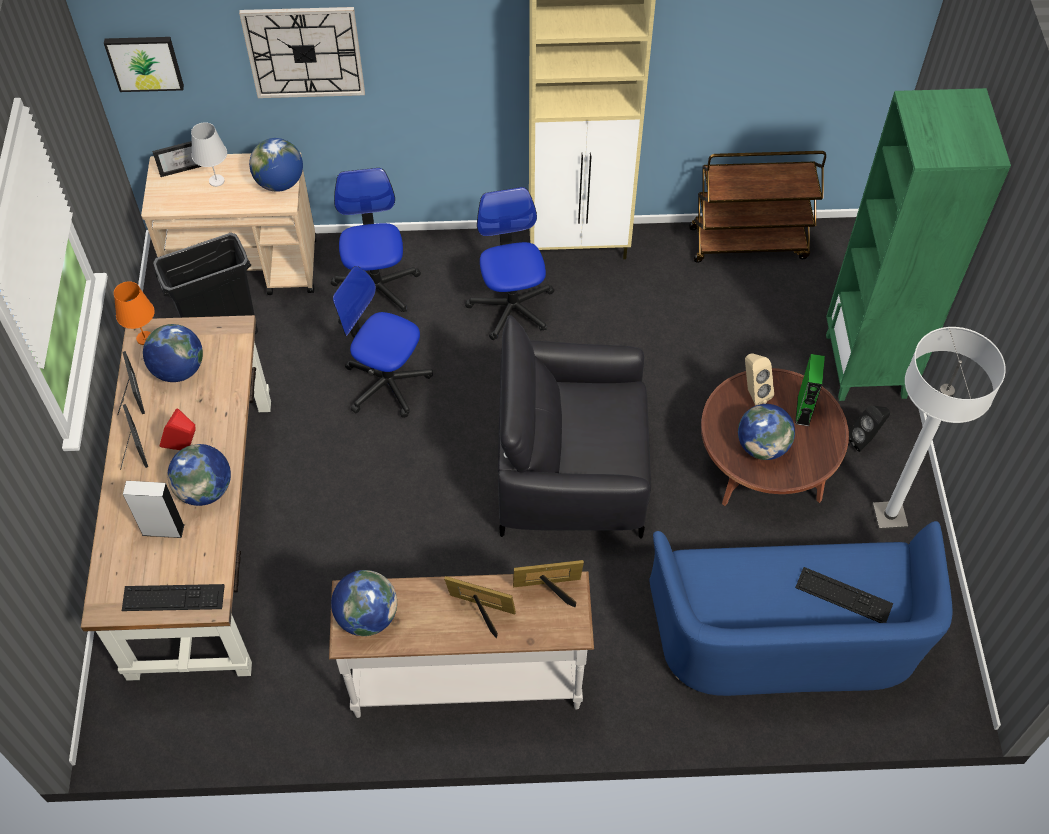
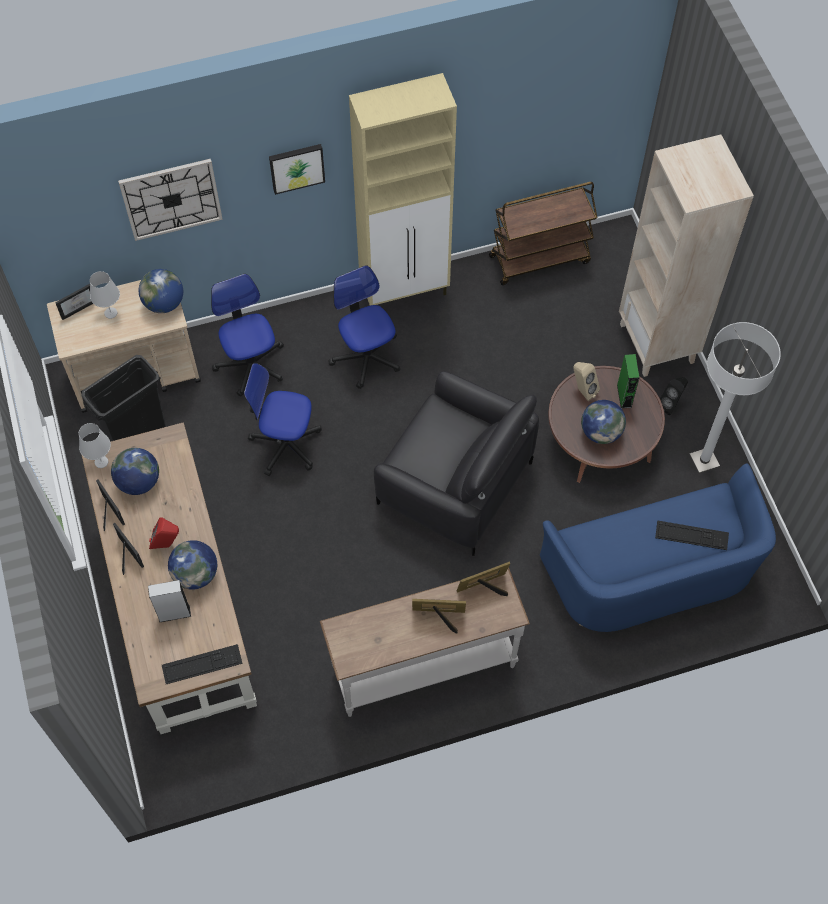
camera: 15 degrees left, 5 degrees up
(144, 338) = (101, 462): orange table lamp -> white table lamp
(145, 62) = (40, 235): picture -> picture (296, 167)
(367, 616) = (355, 641): globe -> none
(571, 471) = (454, 483): black armchair -> black armchair turned 135 degrees counterclockwise
(866, 366) = (657, 343): green bookcase -> beige bookcase

